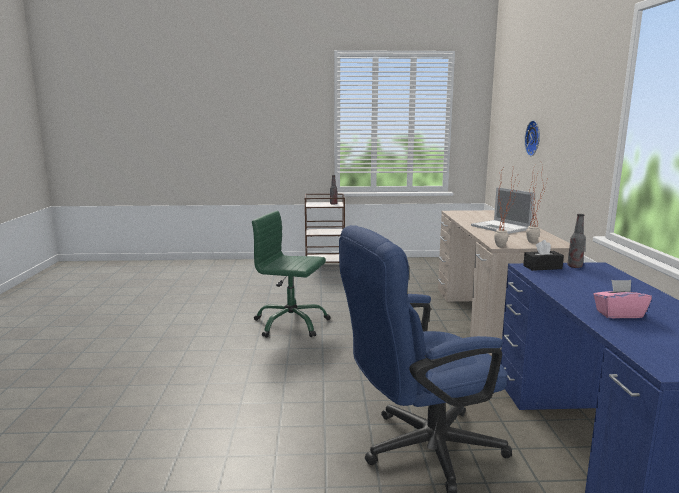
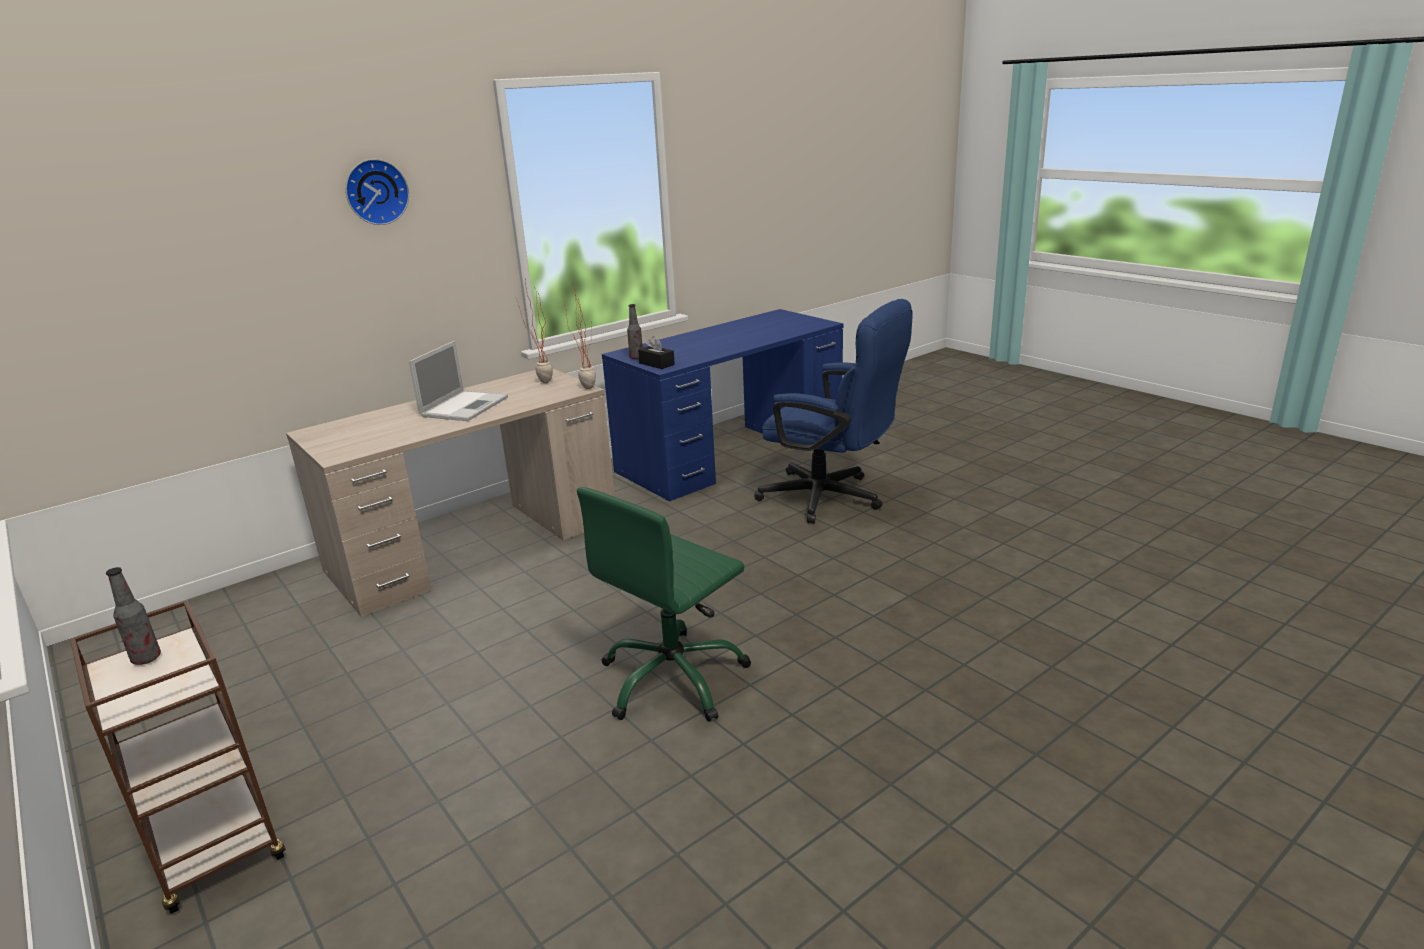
camera: 125 degrees left, 10 degrees up
(291, 324) = (673, 679): green office chair -> green office chair turned 60 degrees clockwise
(534, 138) = (265, 287): wall clock -> wall clock (376, 192)
(619, 314) = (752, 336): pink tissue box -> none

